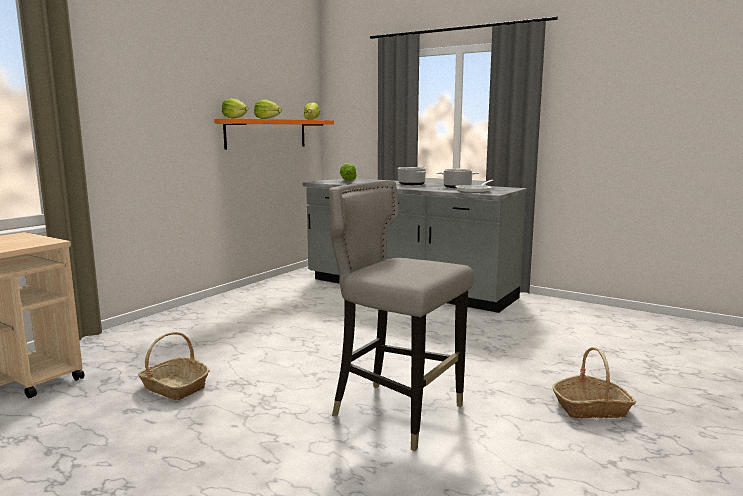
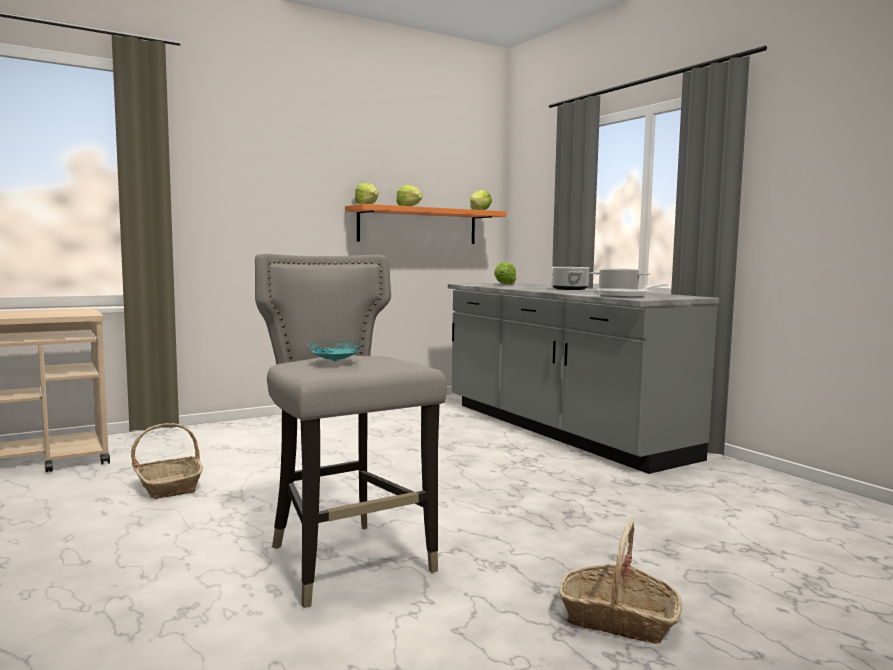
camera: 25 degrees right, 5 degrees down
(402, 268) = (335, 362): none -> turquoise plate

